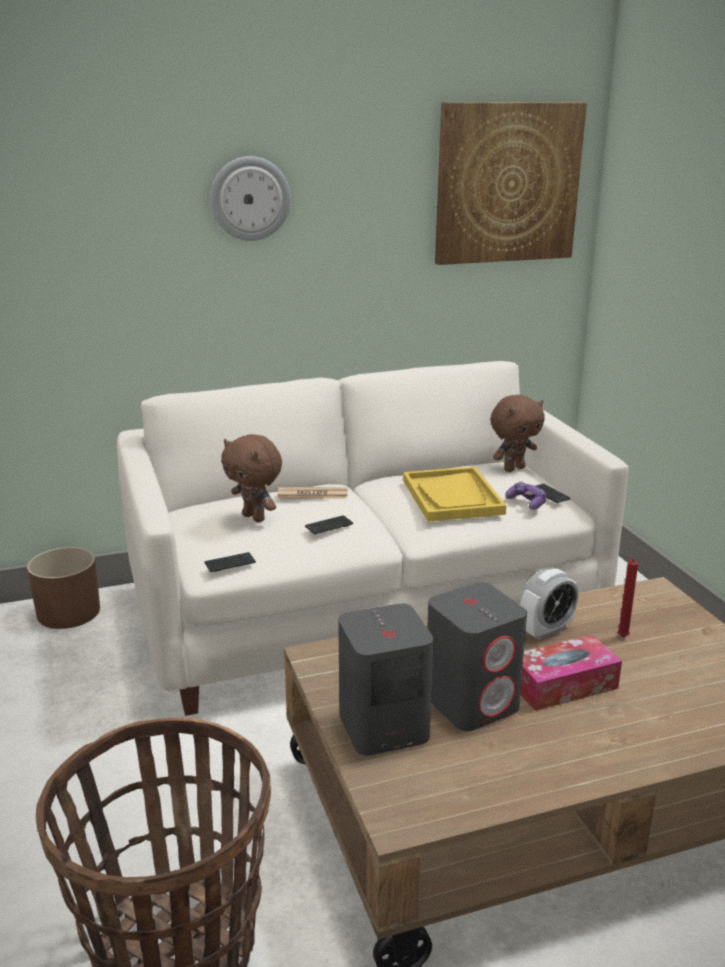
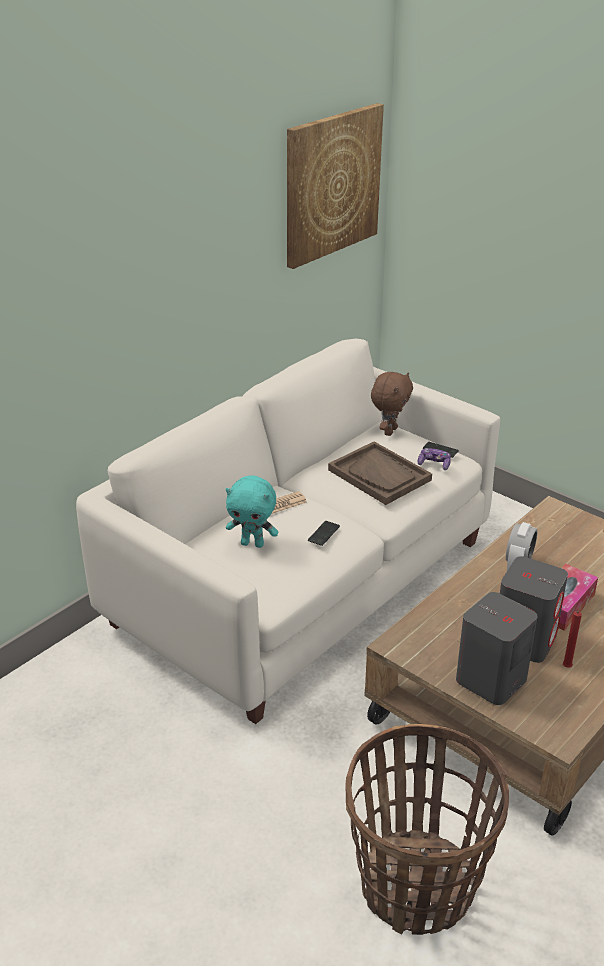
camera: 30 degrees left, 10 degrees up
(69, 612) = (58, 674): brown planter -> none
(230, 563) = (279, 593): phone -> none
(250, 198) = (157, 253): wall clock -> none
(255, 517) = (253, 544): brown plush toy -> turquoise plush toy
(452, 497) = (379, 475): yellow tray -> brown tray
(621, 637) = (564, 555): red candle -> red candle (566, 668)

